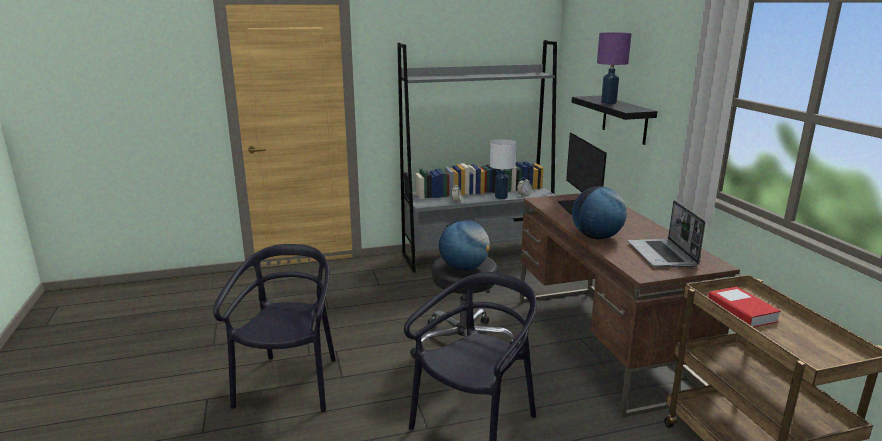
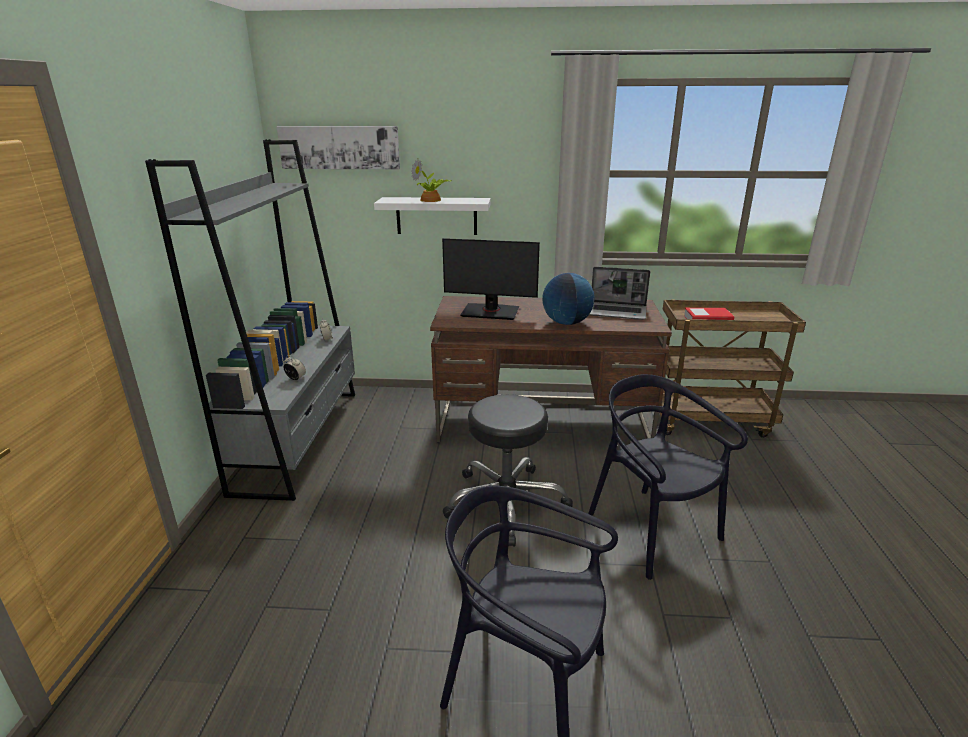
camera: 70 degrees left, 5 degrees up
(463, 268) = (521, 413): globe -> none
(500, 197) = (317, 352): white table lamp -> none
(586, 50) = (339, 147): none -> picture
(608, 103) = (431, 200): purple table lamp -> potted plant
(624, 119) = (436, 216): black shelf -> white shelf

